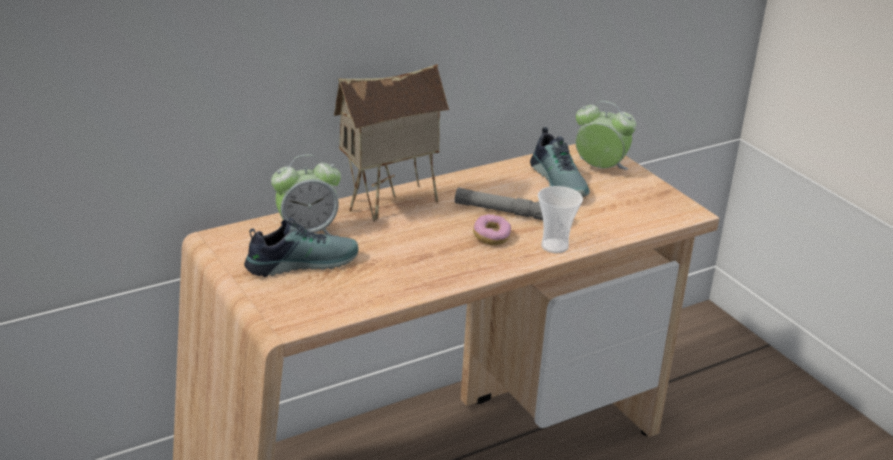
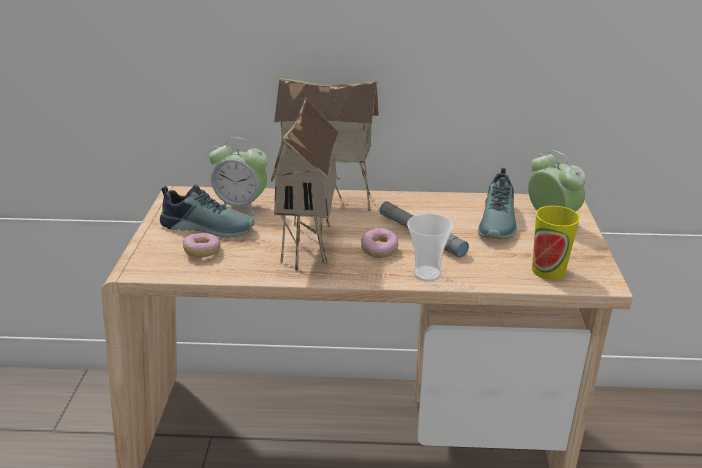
camera: 35 degrees right, 0 degrees up
(331, 288) = (202, 252): none -> donut
(429, 253) = (311, 248): none -> toy house
(642, 214) = (548, 270): none -> cup

